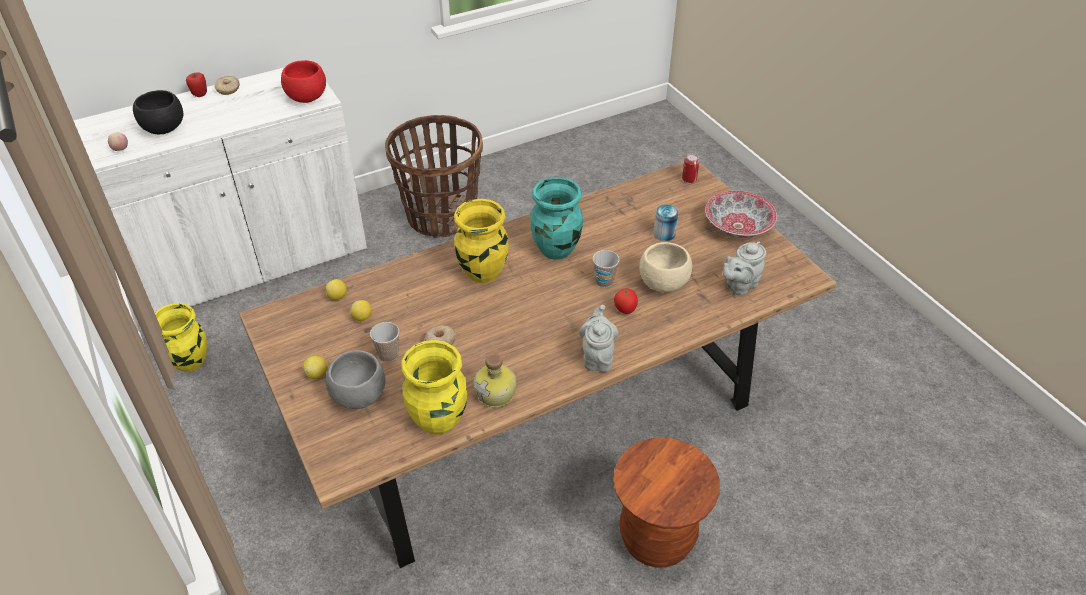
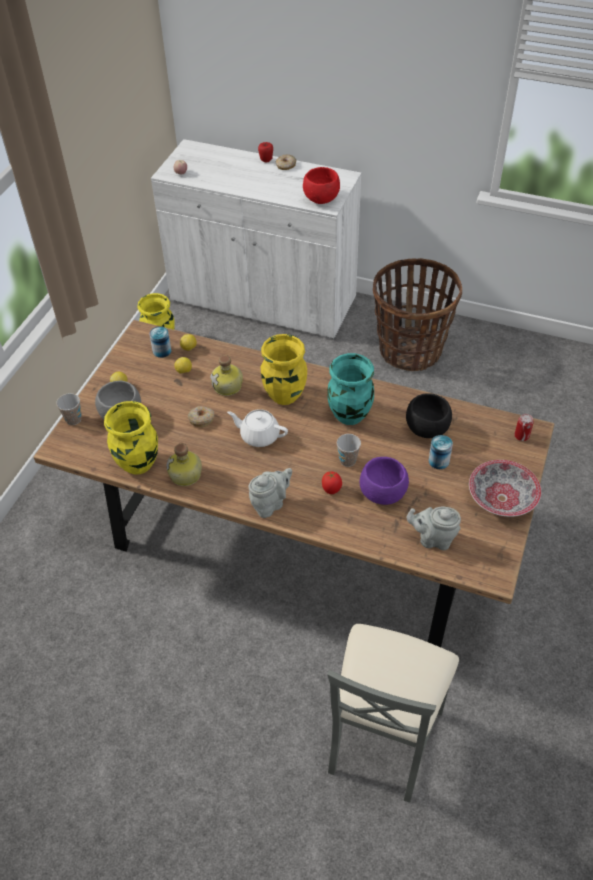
camera: 50 degrees right, 5 degrees up
(164, 129) = (218, 173): black bowl -> black bowl (426, 429)
(313, 317) = (162, 351): none -> can
(388, 355) = (166, 404): cup -> cup (73, 419)
(424, 300) = (228, 387): none -> bottle
(509, 316) = (259, 435): none -> white teapot
(656, 539) = (261, 670): brown stool -> none
(663, 284) = (383, 494): beige bowl -> purple bowl
(795, 496) = (383, 737): none -> grey chair

